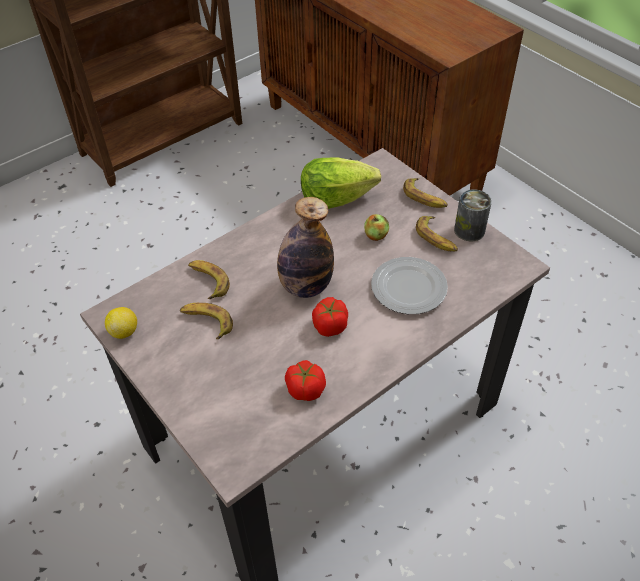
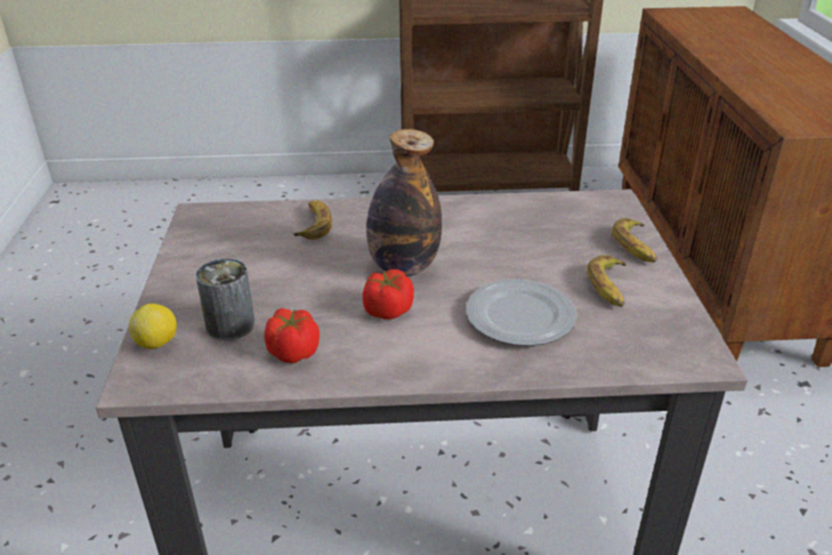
camera: 35 degrees right, 15 degrees down
(124, 331) = (194, 230): lemon -> lemon (157, 343)
(207, 322) = (272, 254): banana -> none
(335, 198) = (525, 210): lettuce -> none
(376, 235) = (535, 256): apple -> none
(469, 230) = (663, 296): can -> can (230, 325)

